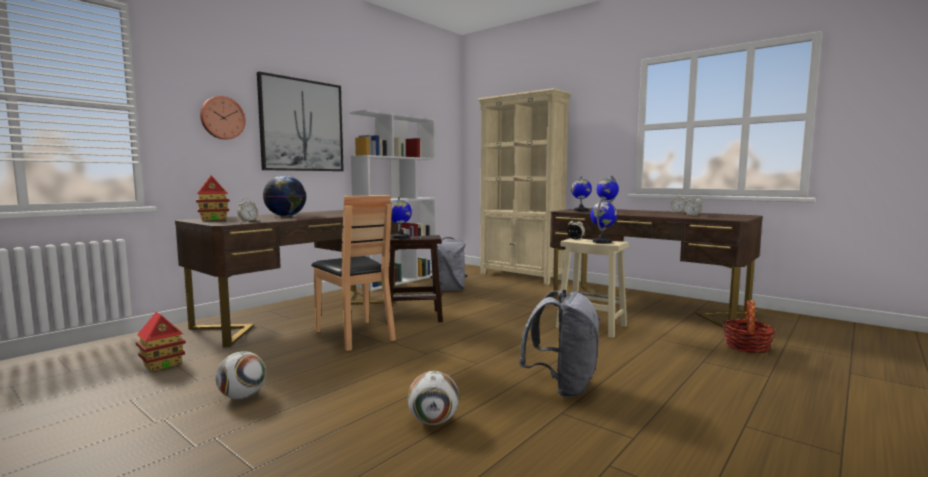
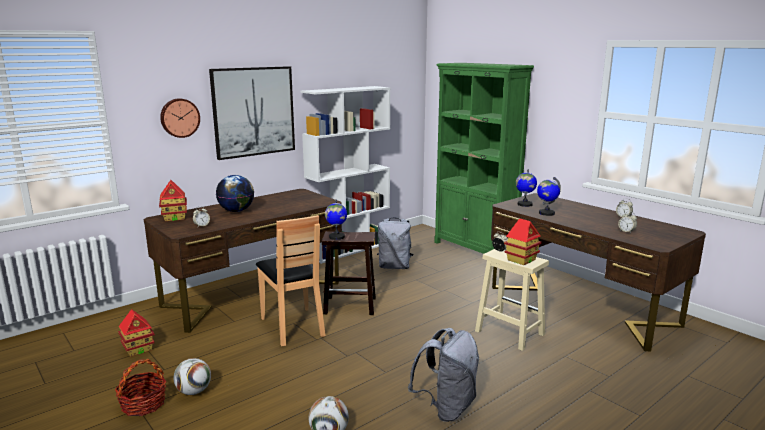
camera: 10 degrees right, 10 degrees up
(521, 276) = (474, 249): beige bookcase -> green bookcase
(602, 242) = (521, 260): globe -> toy house
(747, 347) = (646, 375): basket -> basket (143, 404)

